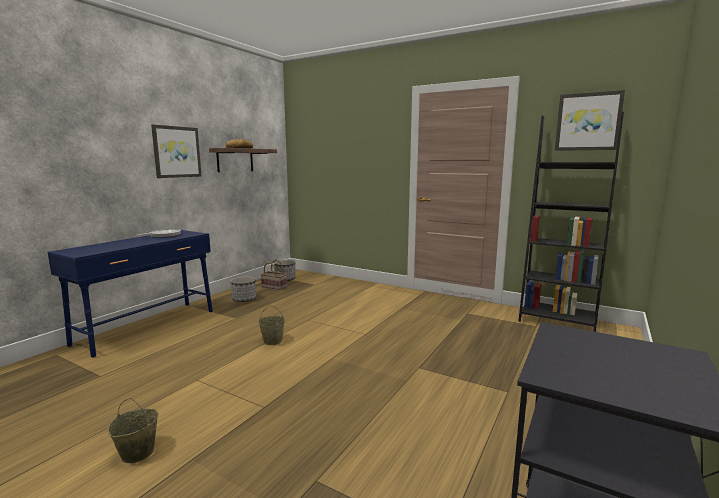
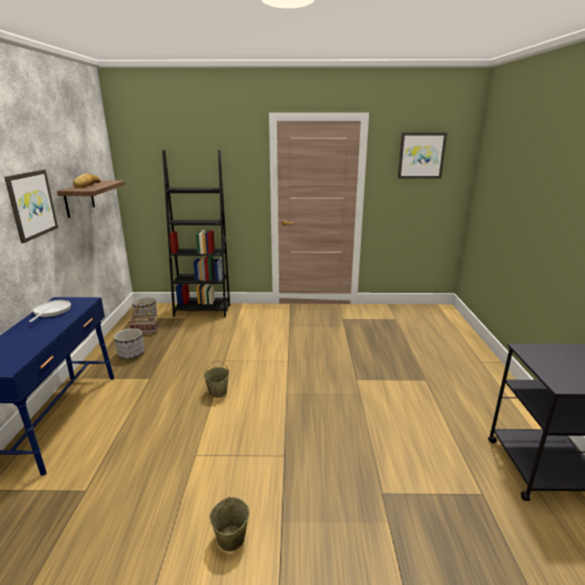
camera: 30 degrees left, 10 degrees up
(557, 321) = (404, 311): black bookcase -> black bookcase (202, 310)

